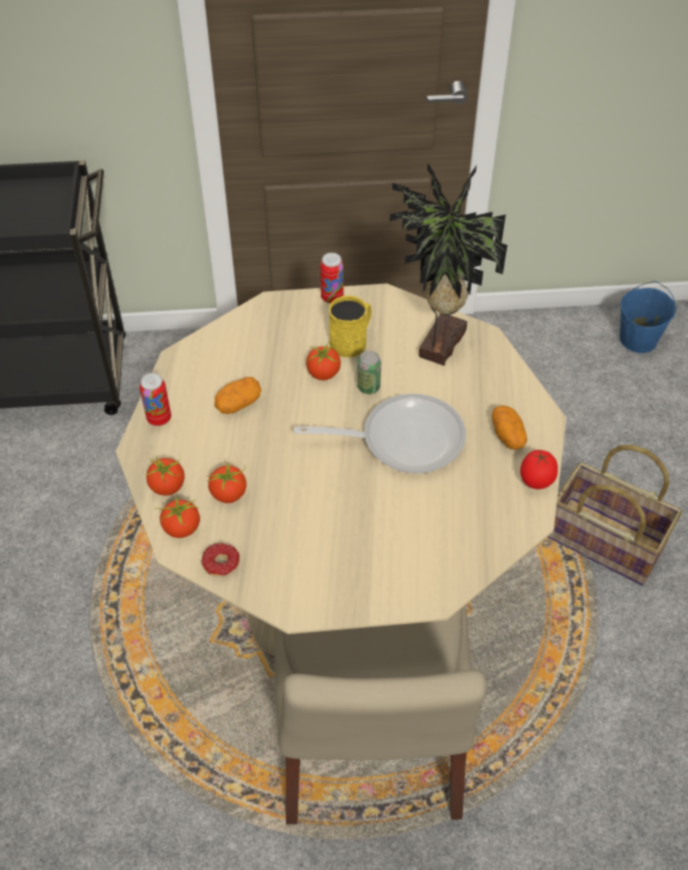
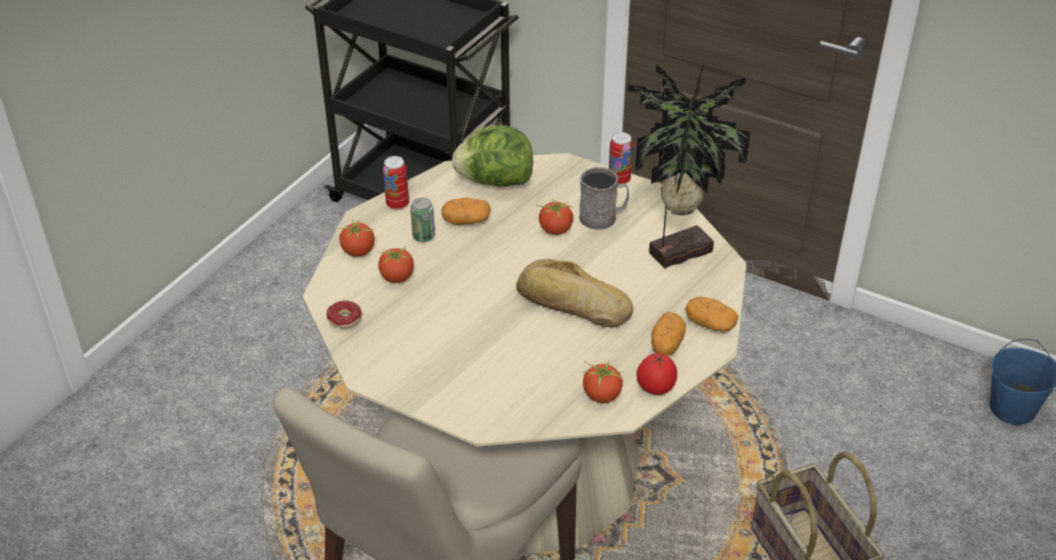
camera: 35 degrees right, 10 degrees down
(181, 528) = (340, 283): tomato -> tomato (601, 395)
(228, 351) = (495, 182): none -> lettuce
(352, 341) = (603, 217): yellow mug -> grey mug
(368, 387) = (582, 255): can -> can (423, 236)
(402, 439) = (572, 304): frying pan -> bread
(523, 399) = (710, 324): none -> potato

